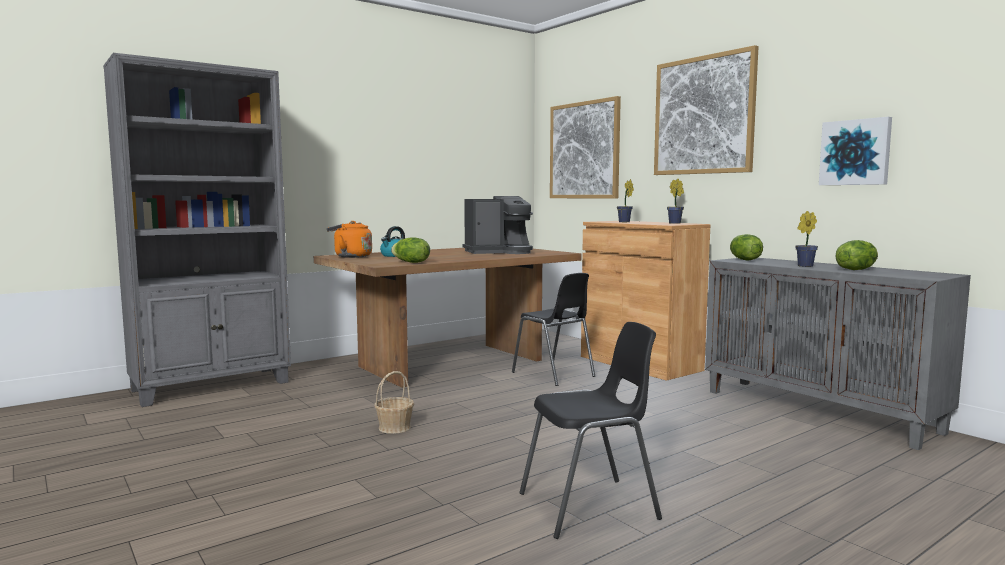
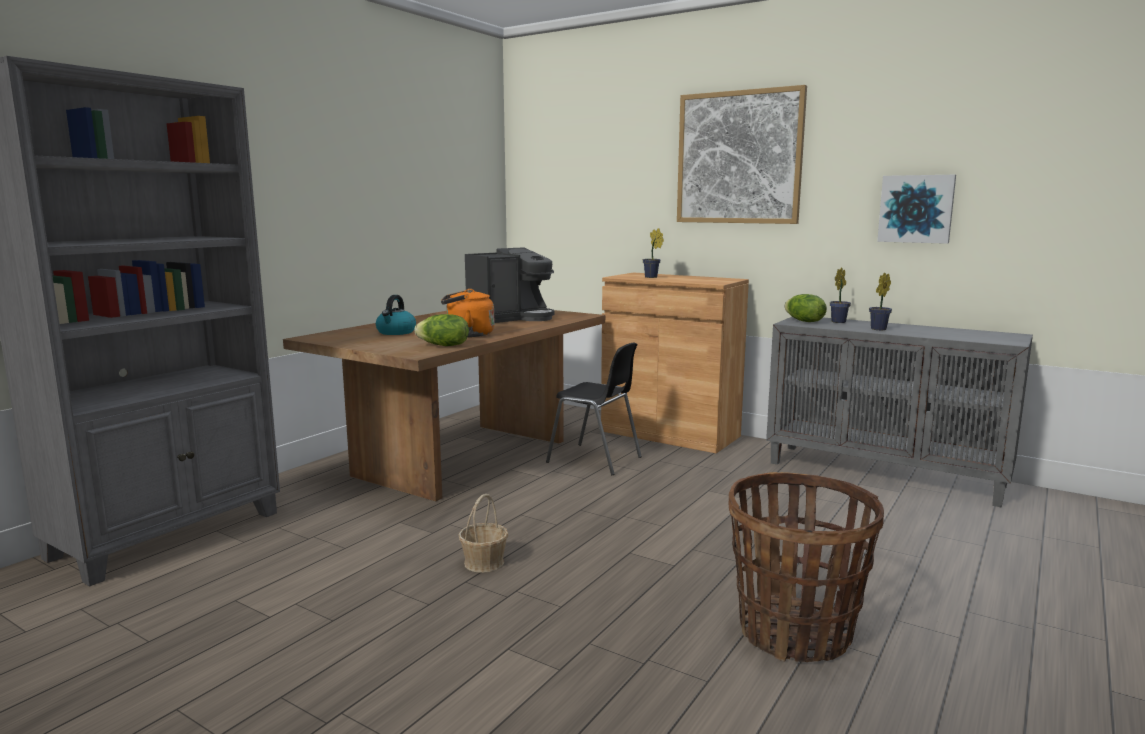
camera: 20 degrees left, 5 degrees up
(350, 256) = (340, 338): orange kettle -> orange kettle (467, 335)
(584, 150) = (579, 188): picture -> none
(590, 507) = (795, 633): black chair -> basket
(676, 223) = (712, 278): potted plant -> potted plant (839, 321)
(856, 269) = (932, 332): lettuce -> none

